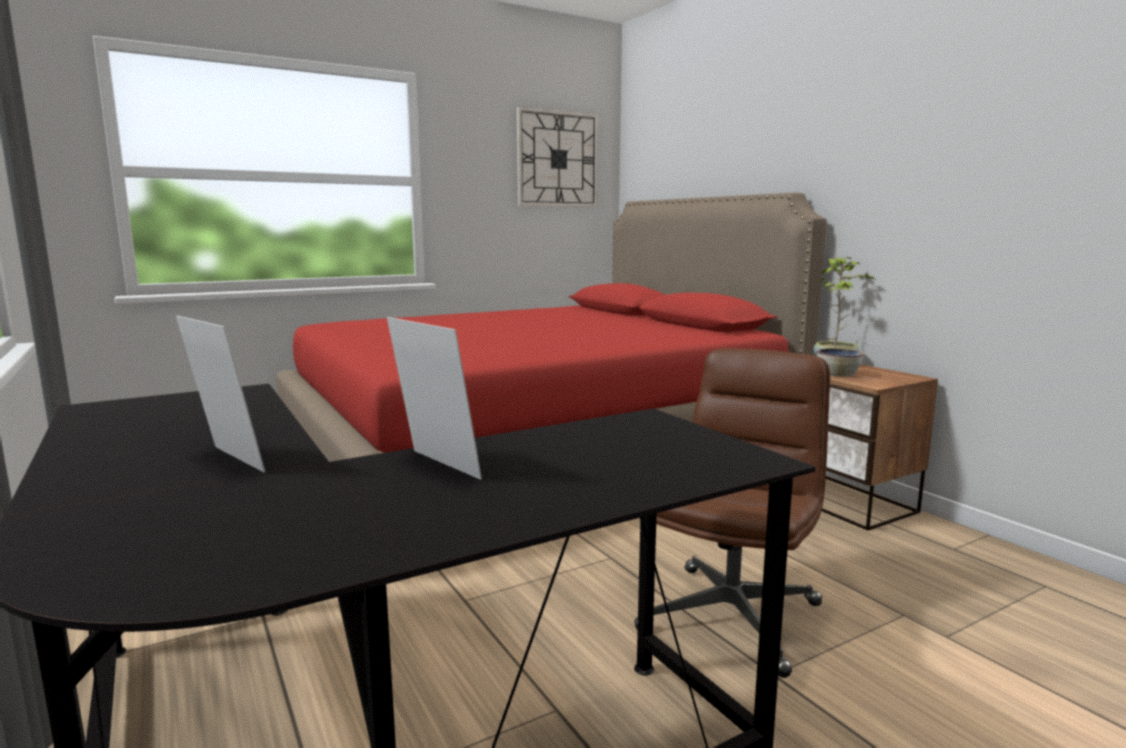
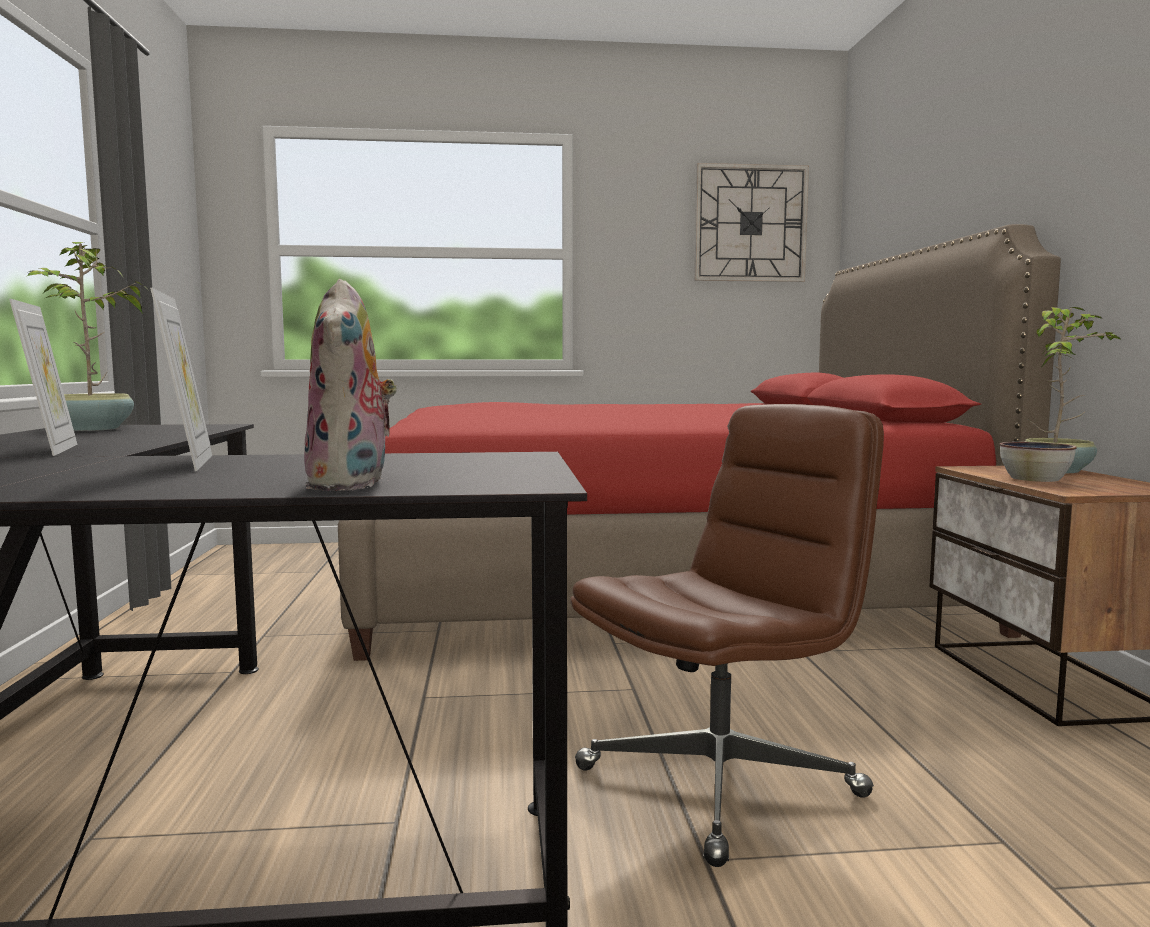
camera: 25 degrees right, 5 degrees down
(131, 412) = (93, 429): none -> potted plant
(655, 480) = (352, 484): none -> plush toy

